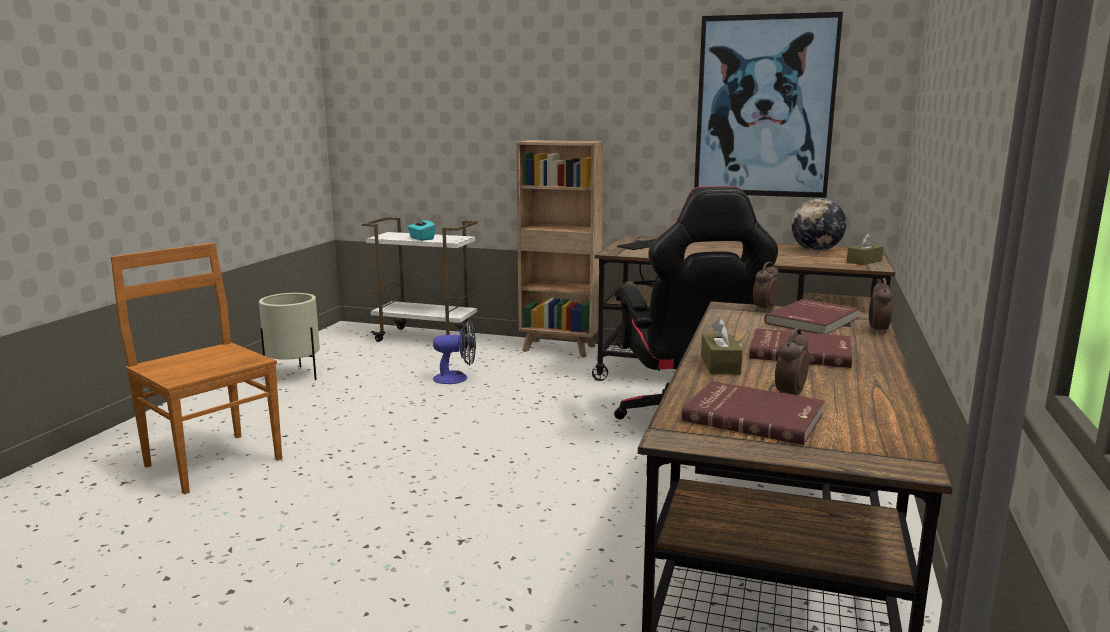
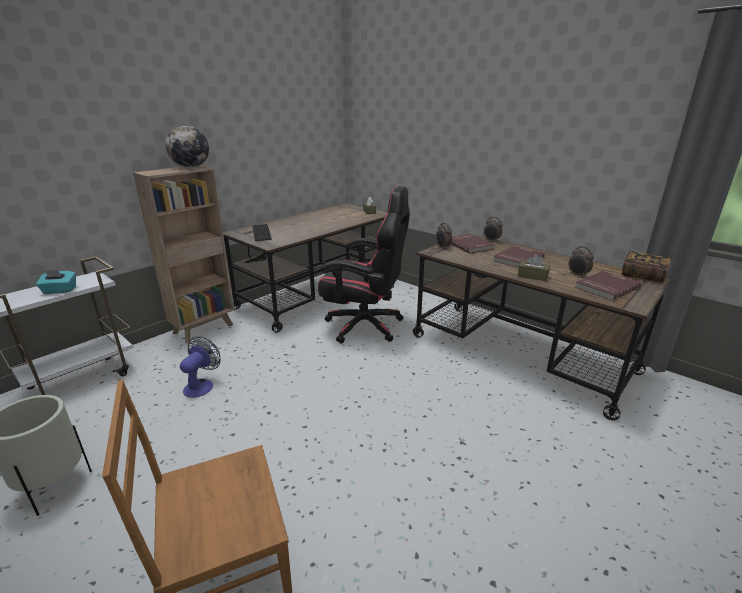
camera: 65 degrees left, 10 degrees up
(764, 107) = (287, 130): picture -> none
(816, 250) = (334, 212): globe -> globe (191, 167)
(908, 453) = (643, 275): none -> book

